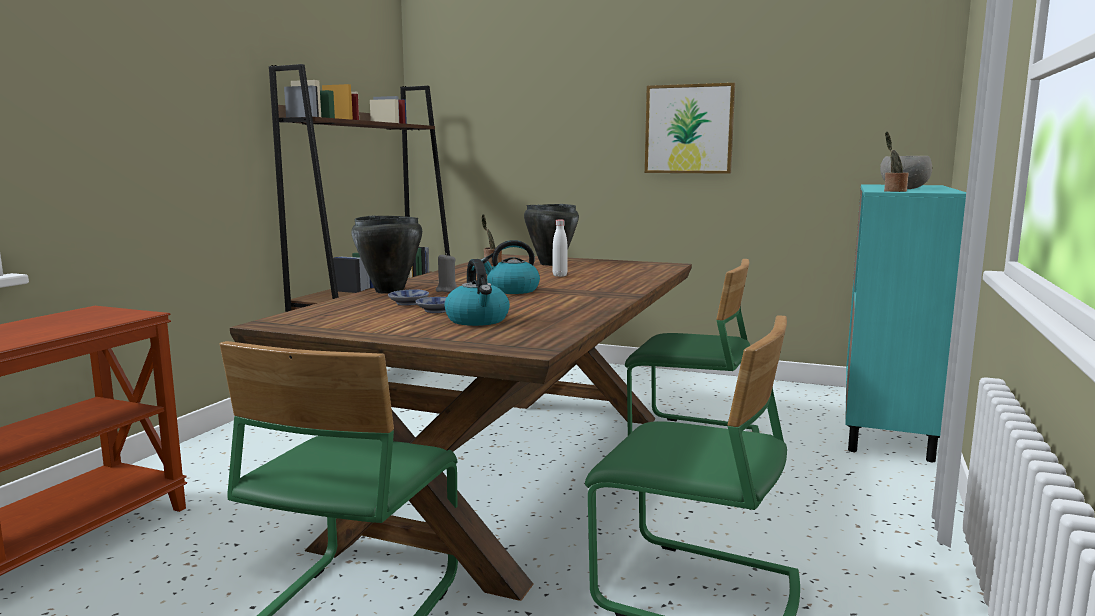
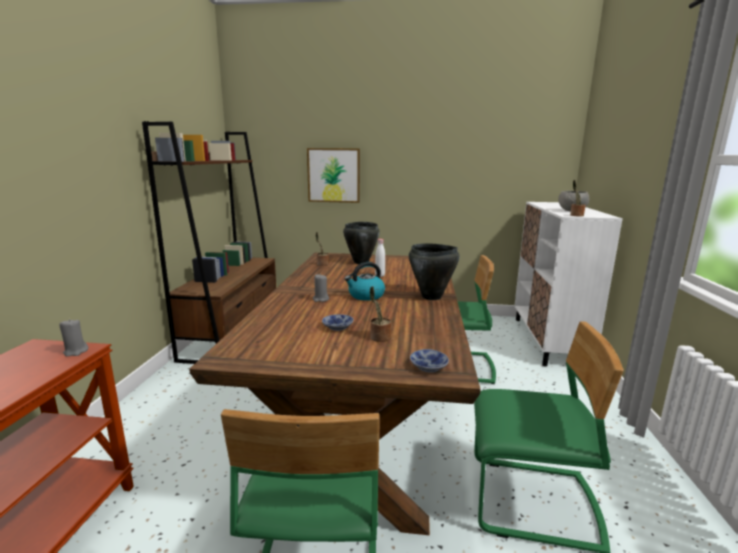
camera: 15 degrees left, 5 degrees up
(129, 315) = (76, 352): none -> grey candle
(389, 291) = (279, 303): black cooking pot -> black cooking pot (431, 297)
(408, 303) = (307, 318): bowl -> bowl (427, 366)
(478, 320) = (379, 338): kettle -> potted plant
(689, 129) = (423, 166): picture -> picture (334, 175)
(886, 422) = (548, 341): turquoise cabinet -> white cabinet

